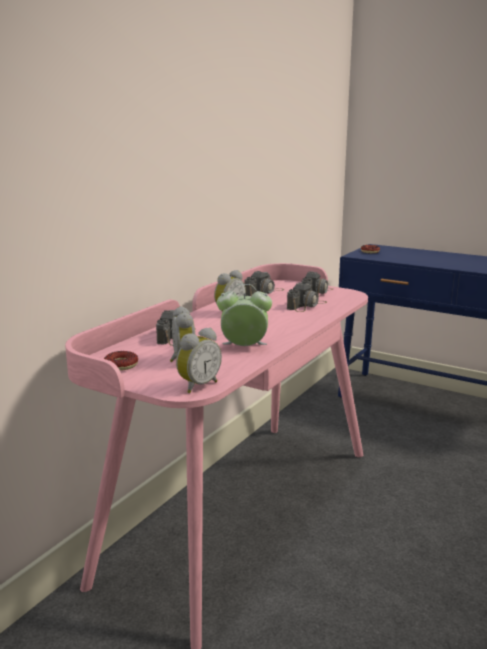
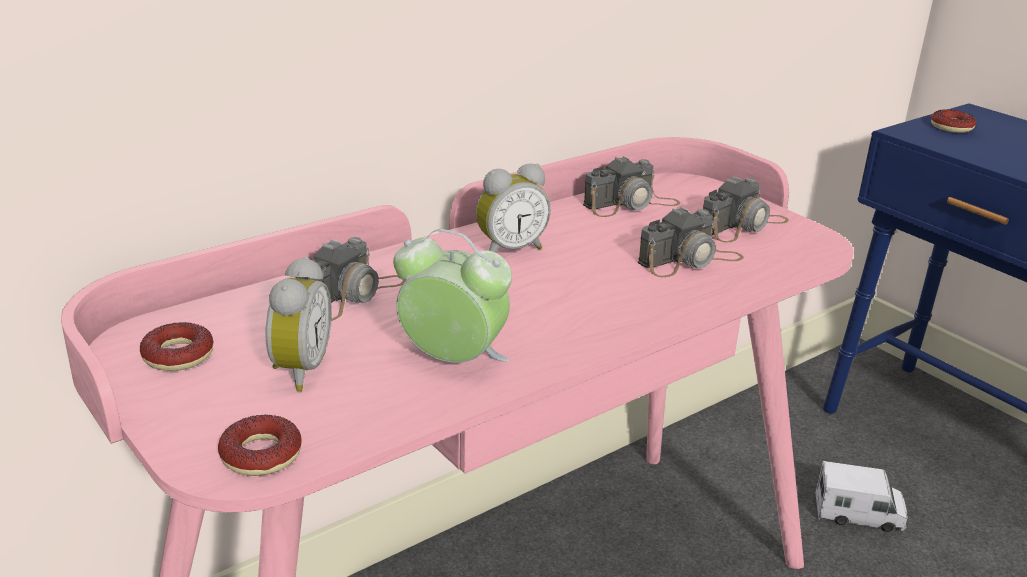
camera: 20 degrees right, 10 degrees up
(197, 385) = (261, 455): alarm clock -> donut
(375, 431) = (858, 514): none -> toy truck

